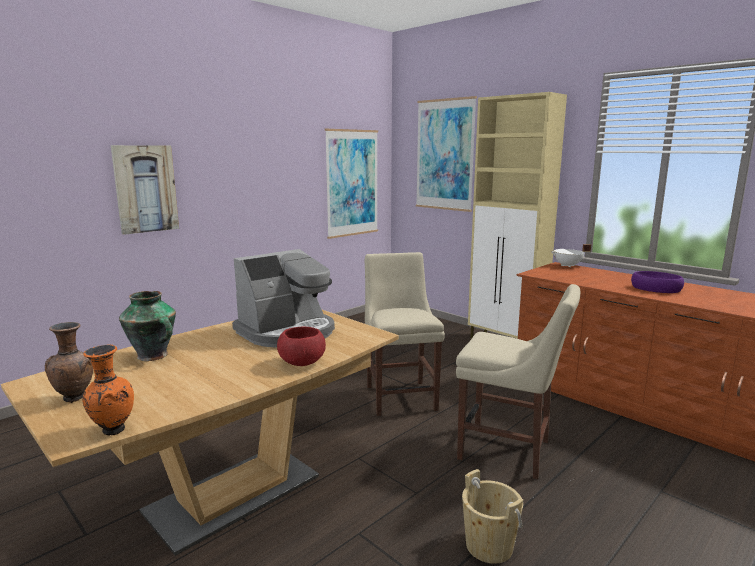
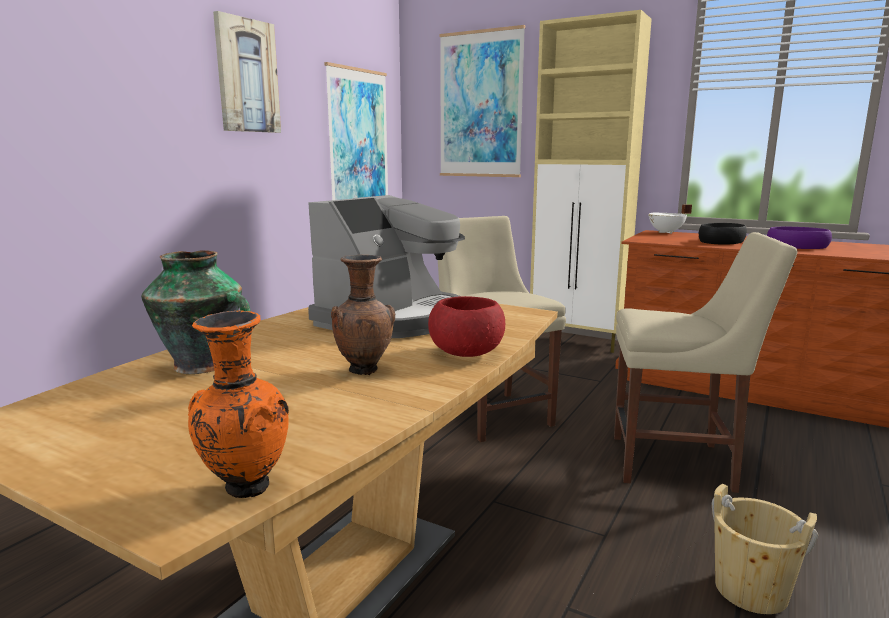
camera: 15 degrees left, 0 degrees up
(76, 398) = (109, 443): brown vase -> brown vase (365, 370)
(145, 189) = (79, 126): picture -> picture (247, 76)
(598, 279) = (721, 241): none -> black bowl

